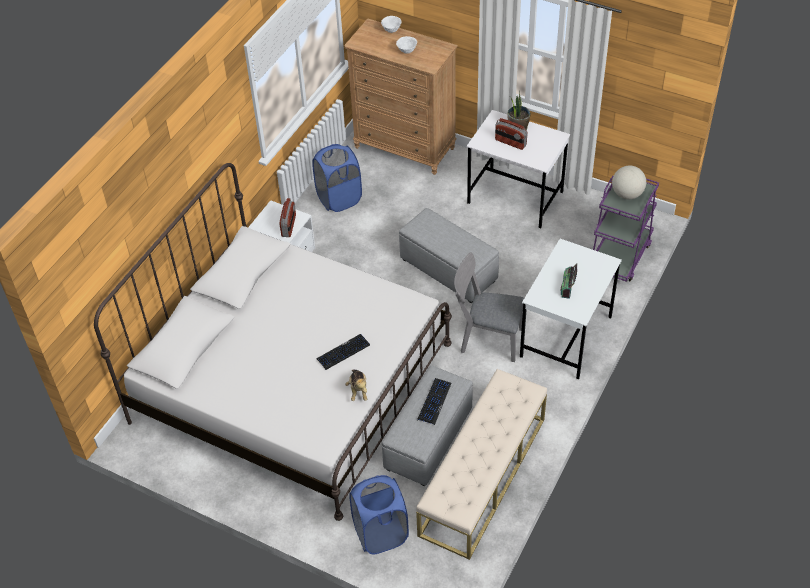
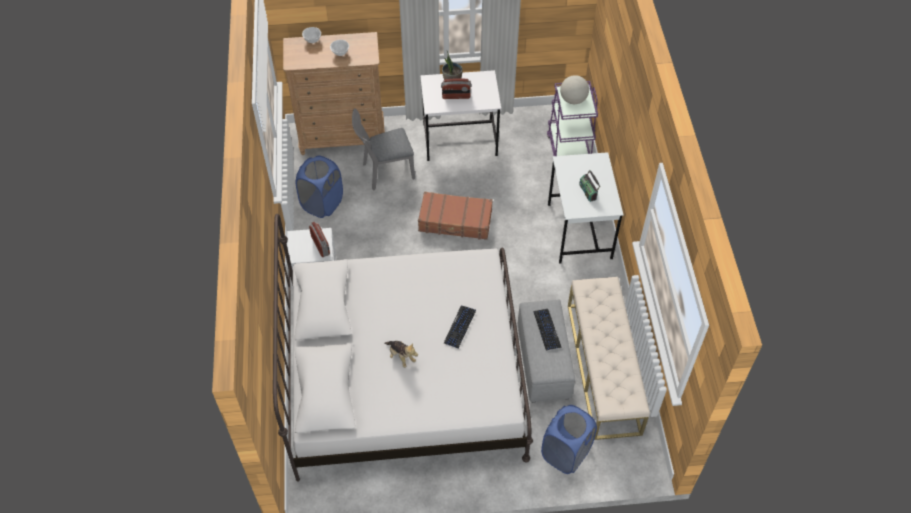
camera: 35 degrees left, 5 degrees up
(358, 390) = (496, 351): plush toy -> plush toy (401, 356)
(449, 270) = (455, 221): grey ottoman -> brown suitcase
(486, 339) = (525, 262): grey chair -> grey chair (384, 172)

